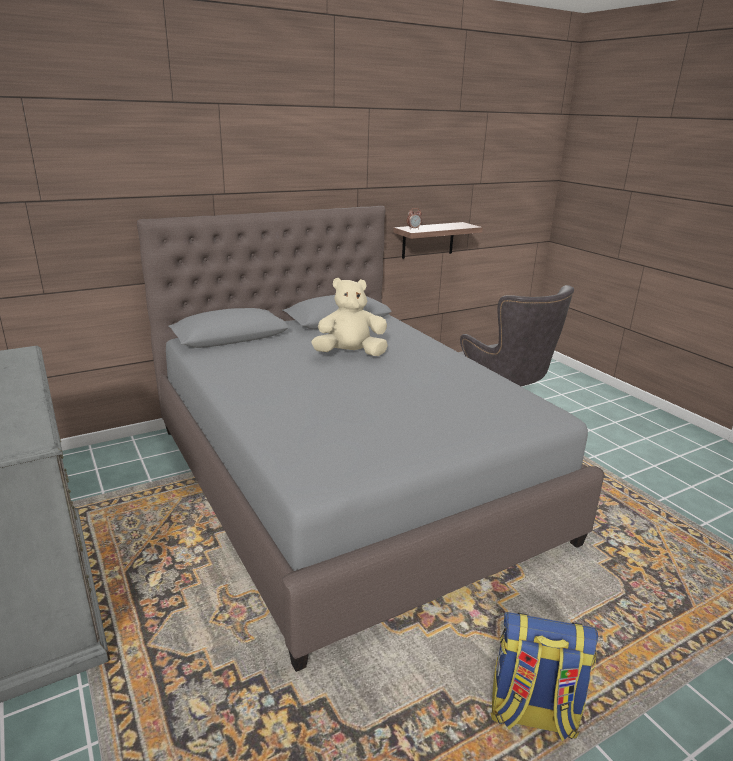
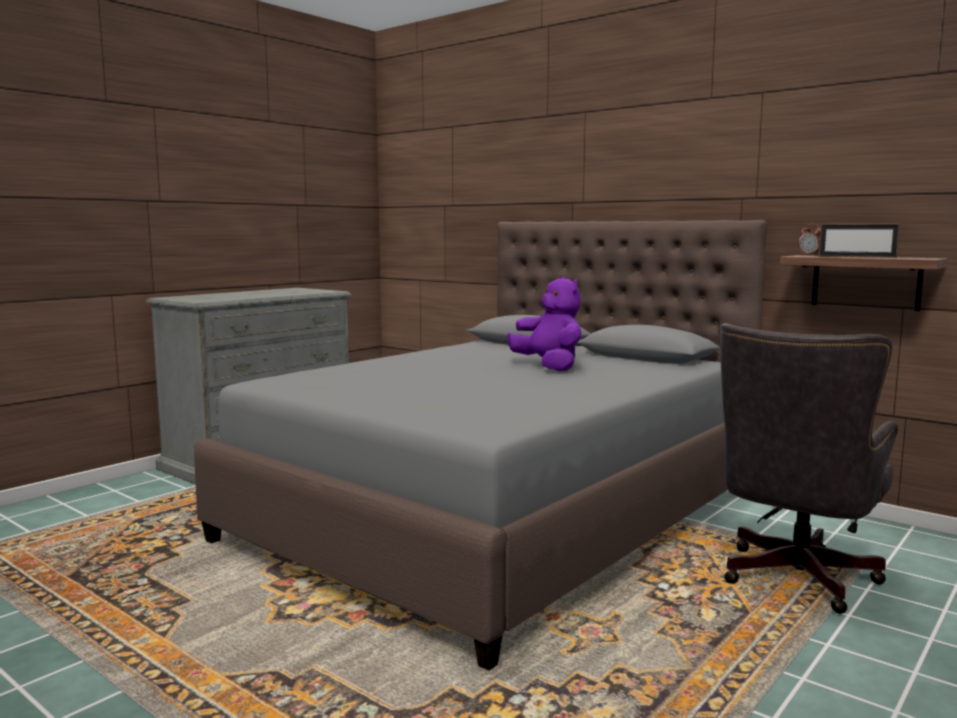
camera: 70 degrees right, 15 degrees down
(350, 354) = (549, 367): beige plush toy -> purple plush toy
(441, 228) = (856, 257): none -> picture frame
(532, 714) = (164, 649): backpack -> none

